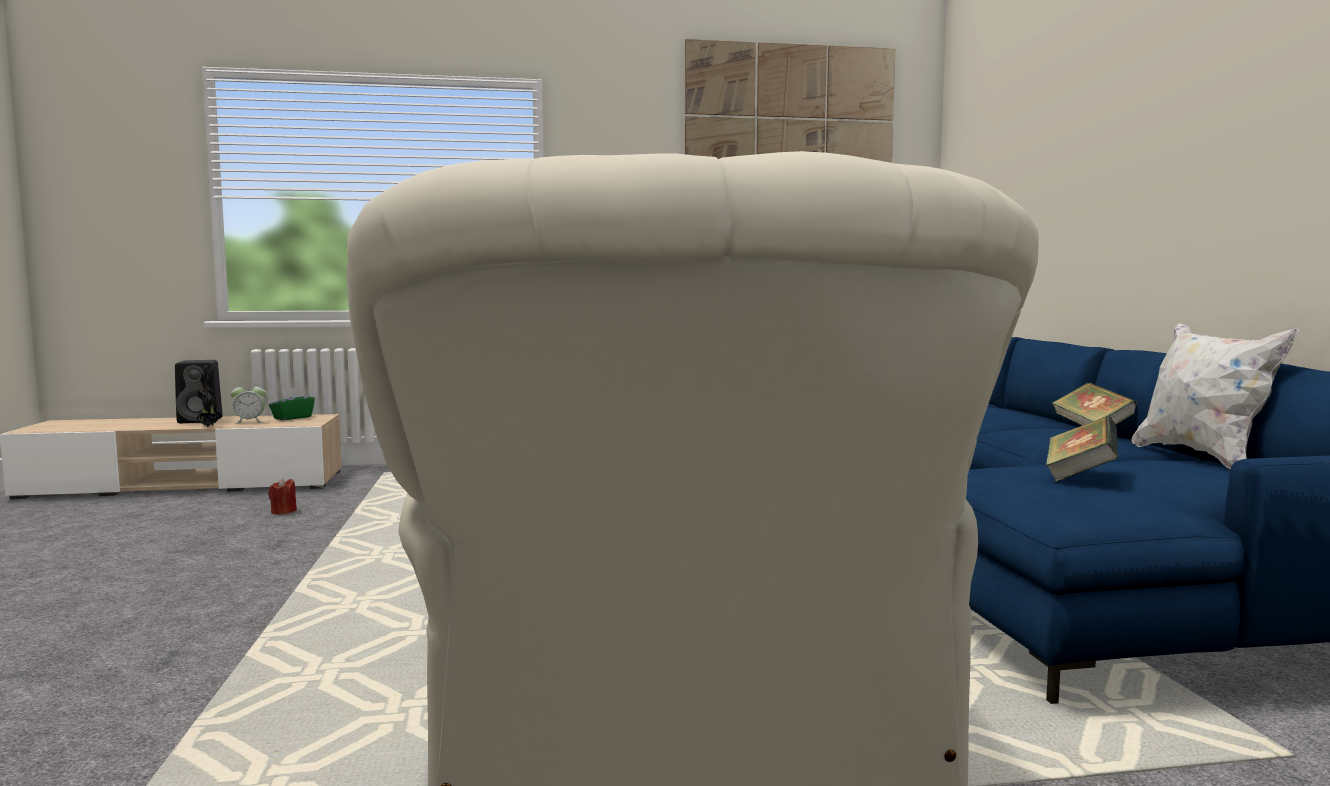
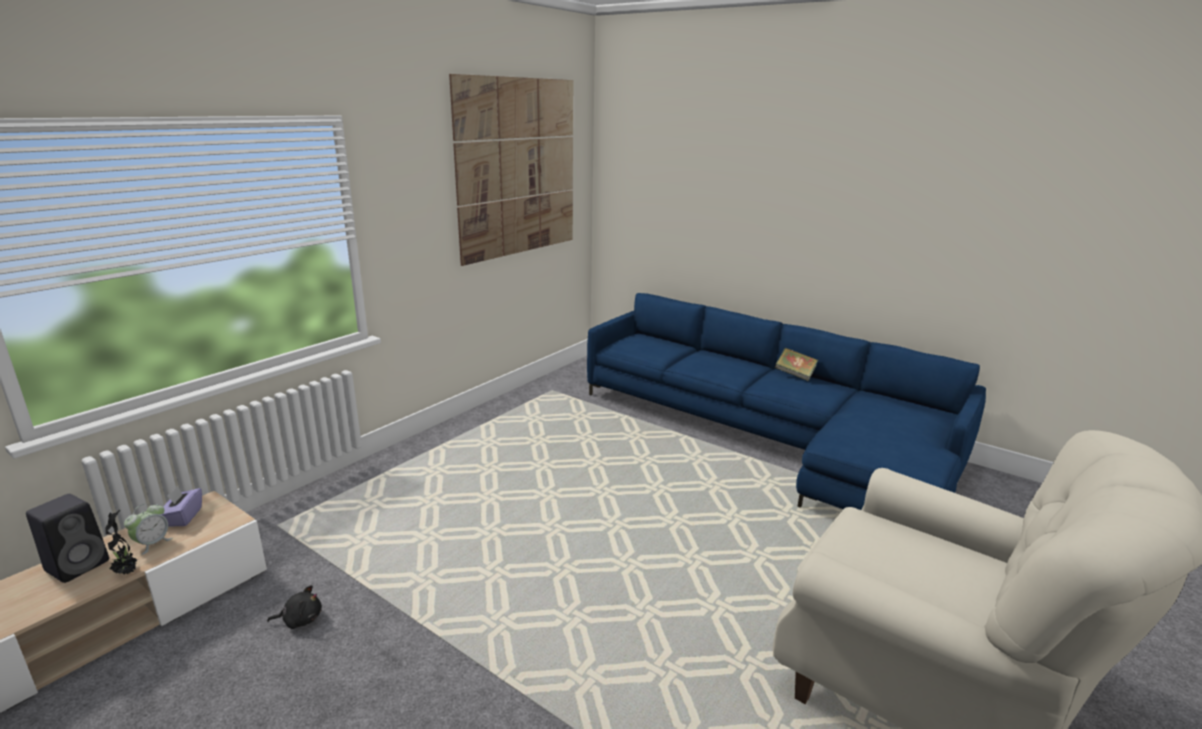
camera: 45 degrees left, 15 degrees up
(283, 511) = (300, 619): red candle -> black plush toy
(292, 418) = (183, 517): green tissue box -> purple tissue box
(1080, 476) = (879, 434): book -> none
(1202, 458) = (864, 391): white pillow -> none

